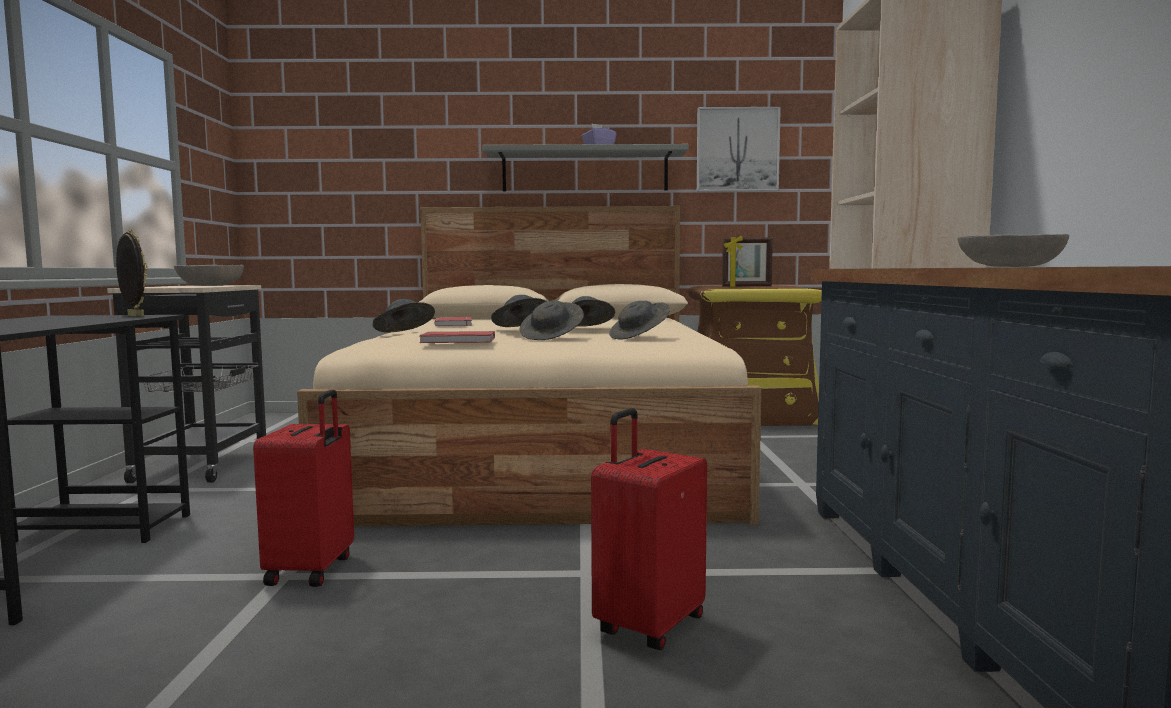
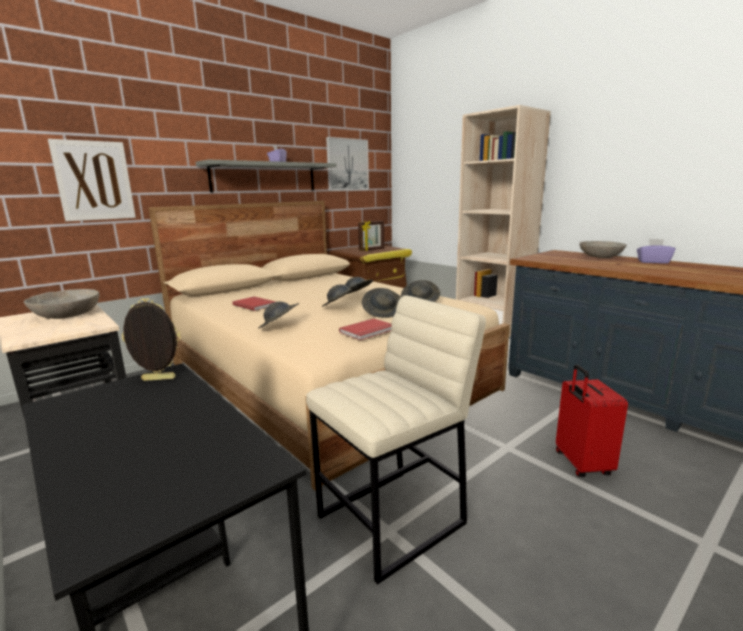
camera: 40 degrees left, 10 degrees up
(312, 570) = (394, 518): red suitcase -> beige chair
(371, 177) = (94, 181): none -> picture
(1080, 266) = (653, 262): none -> purple tissue box

